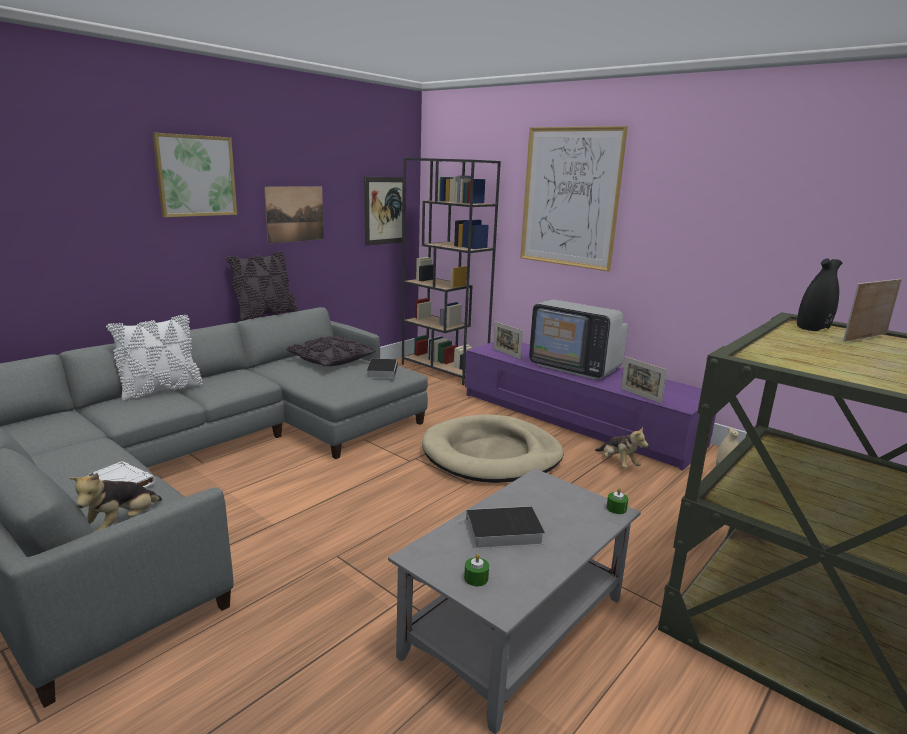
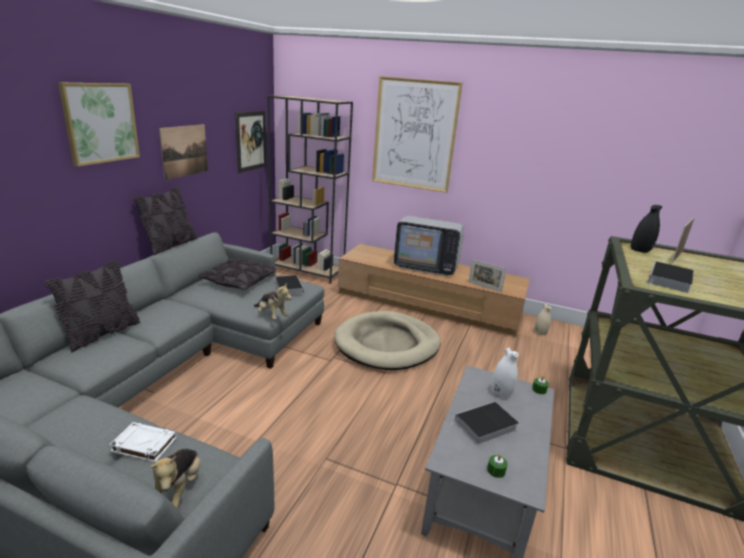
camera: 20 degrees left, 5 degrees up
(161, 390) = (101, 333): white pillow -> black pillow
(506, 354) = (371, 259): picture frame -> none
(557, 502) = (501, 392): none -> white vase
(577, 419) = (428, 304): purple tv stand -> brown tv stand
(618, 463) = (474, 338): plush toy -> plush toy (271, 315)
(806, 358) = (669, 281): none -> book

